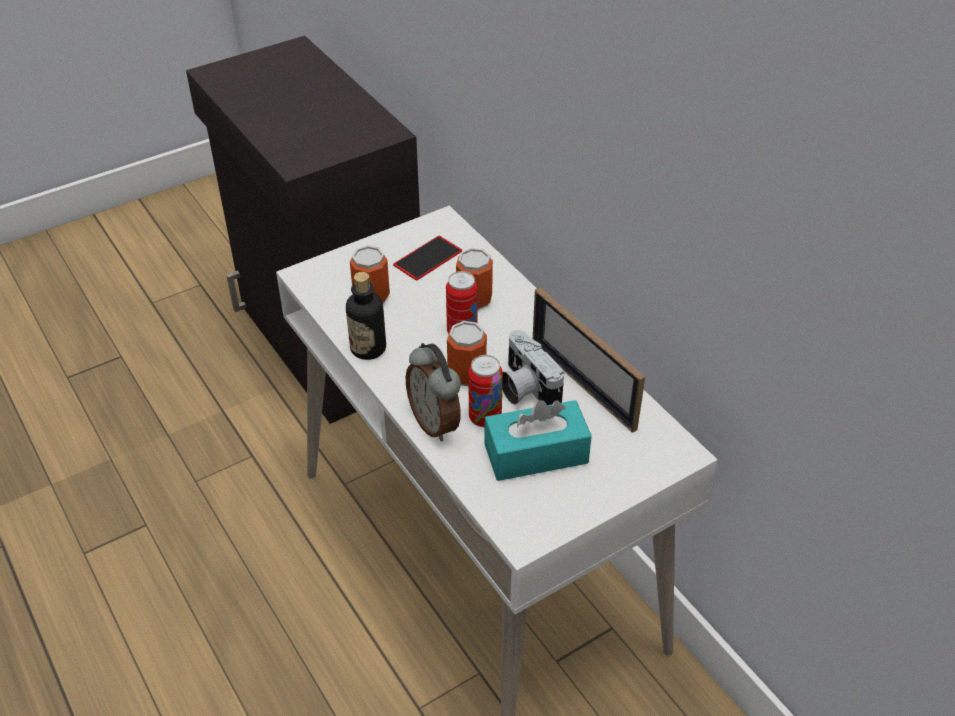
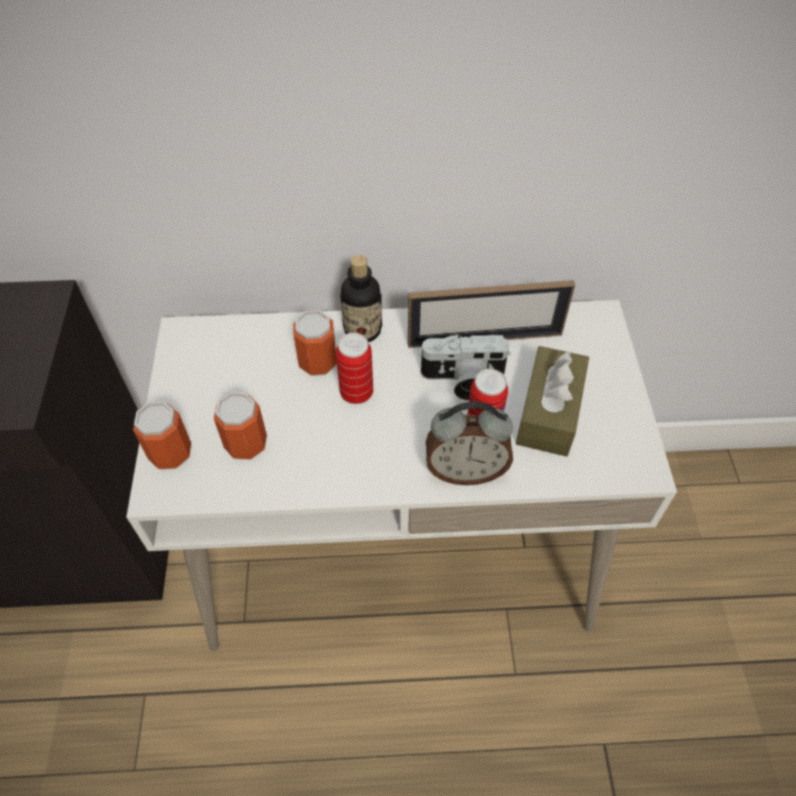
camera: 60 degrees left, 10 degrees up
(368, 348) = (322, 481): bottle -> bottle (362, 330)
(428, 258) = (227, 370): phone -> none
(467, 374) = (416, 416): can -> can (171, 453)
(536, 454) = (549, 412): turquoise tissue box -> brown tissue box

